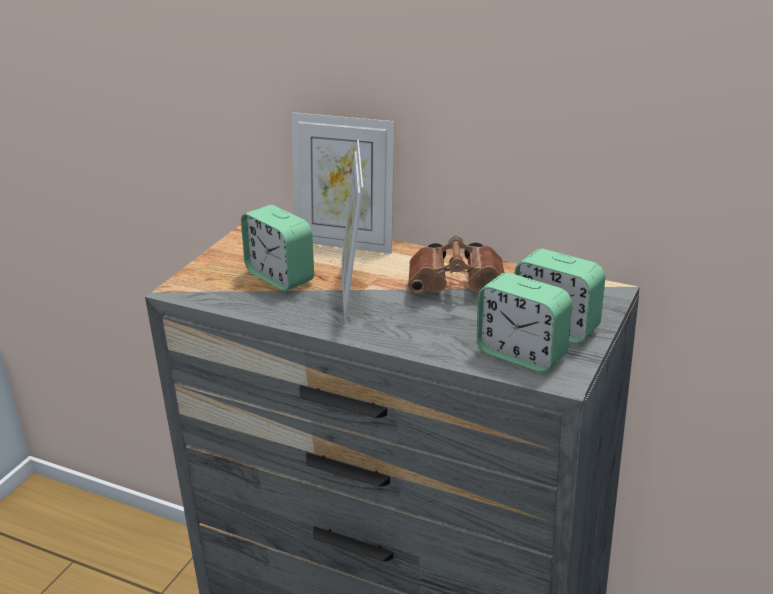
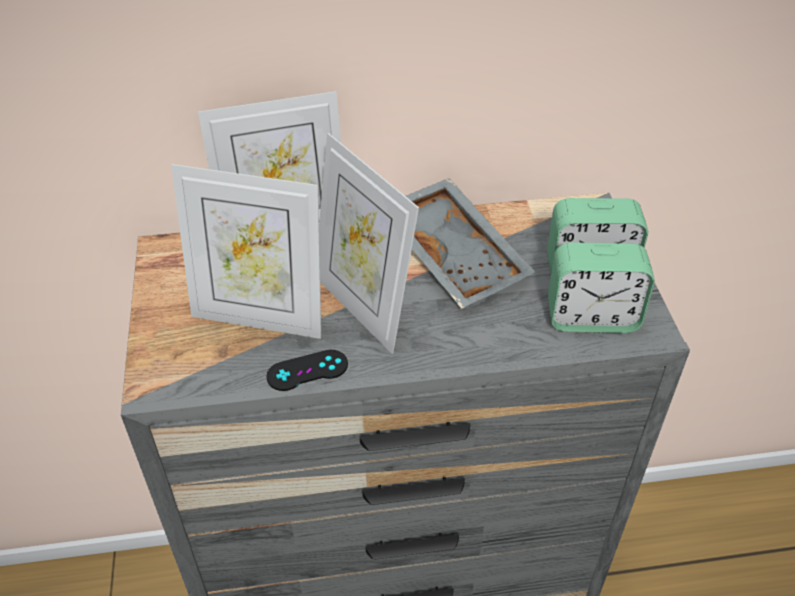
camera: 35 degrees left, 15 degrees up
(278, 313) = (307, 370): none -> black game controller
(280, 277) = (260, 317): alarm clock -> picture frame
(459, 286) = (456, 255): brown binoculars -> grey tray

